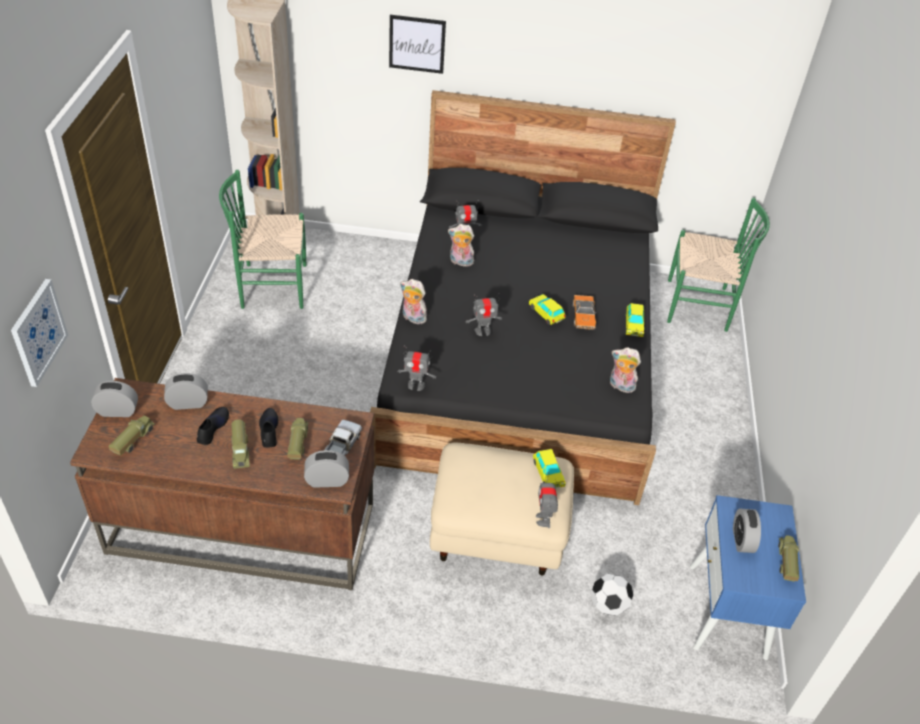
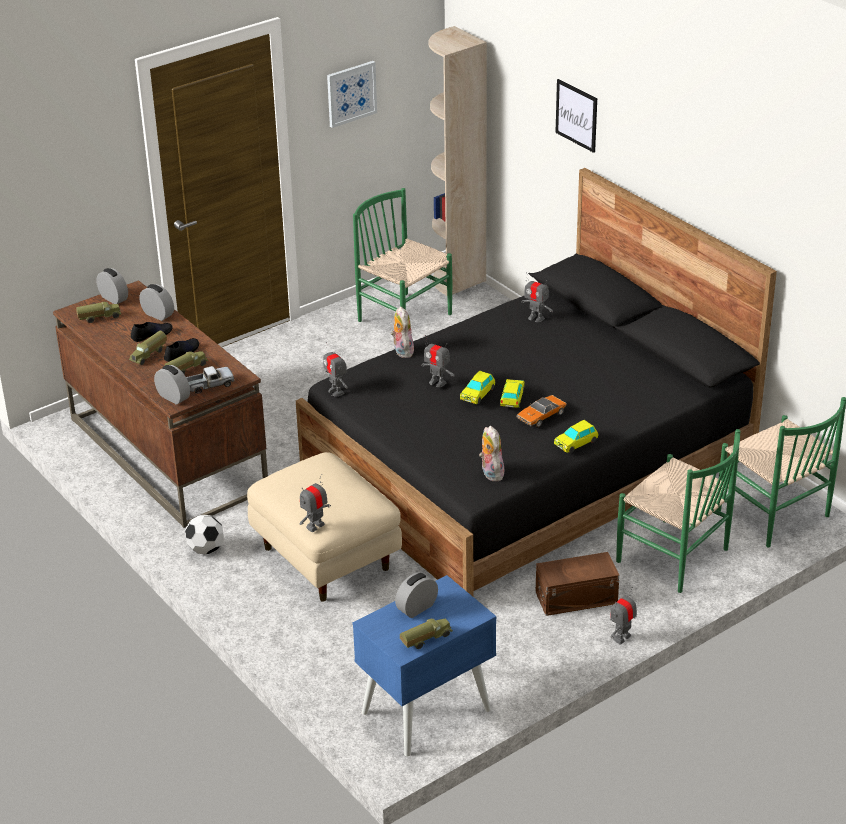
camera: 50 degrees right, 10 degrees down
(38, 332) = (70, 201): picture -> picture (351, 93)
(460, 262) = (502, 333): plush toy -> none
(548, 474) = (362, 504): toy car -> toy car (477, 394)
(608, 605) = (340, 647): football -> football (206, 549)
(683, 445) = (574, 597): none -> brown storage box
(694, 373) = (676, 558): none -> green chair
(747, 456) = (622, 638): none -> toy robot

